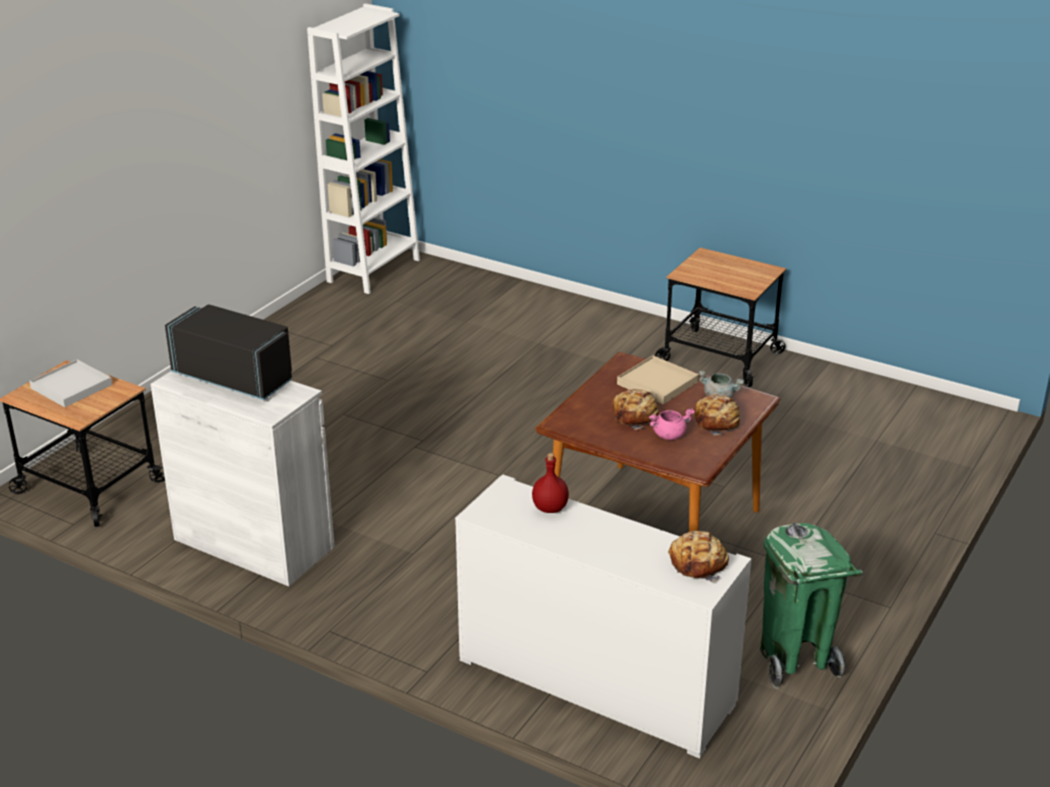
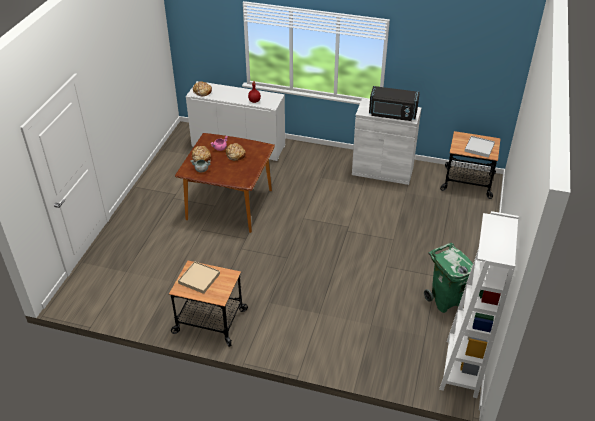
camera: 165 degrees right, 10 degrees up
(658, 383) = (229, 173): beige tray -> beige tray (199, 278)
(795, 660) = (172, 163): green trash can -> green trash can (445, 301)

